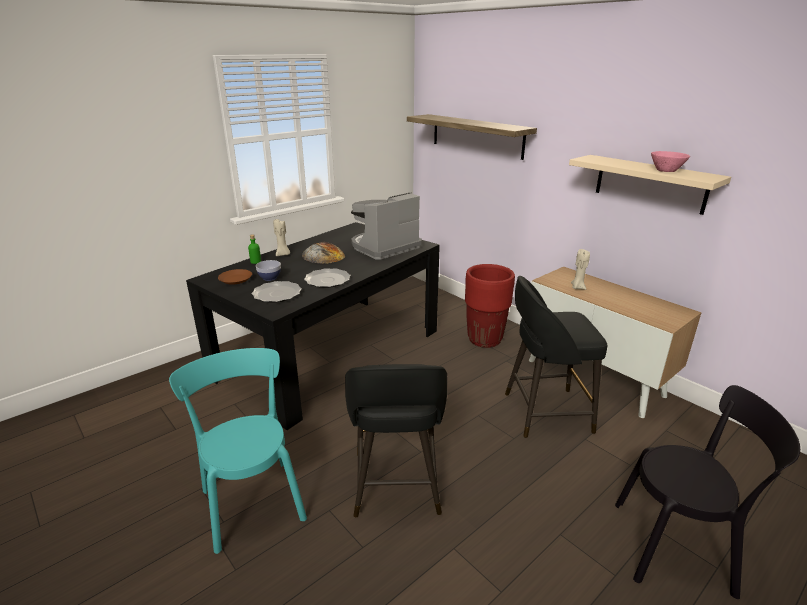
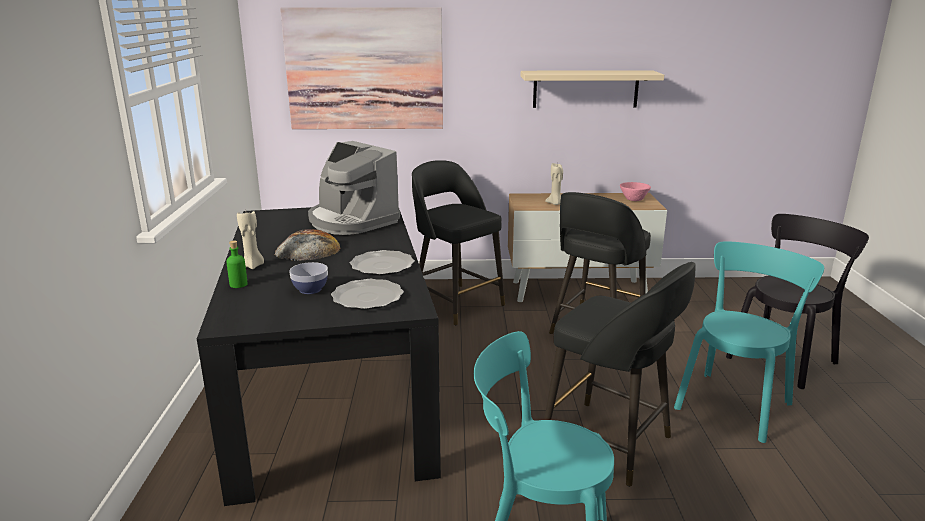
camera: 50 degrees left, 5 degrees down
(235, 279) = (271, 308): brown plate -> none
(384, 247) = (351, 221): coffee machine -> coffee machine turned 45 degrees counterclockwise
(476, 135) = (365, 69): shelf -> picture
(485, 339) = (456, 303): red planter -> black stool
(541, 538) = (735, 403): none -> turquoise chair
(667, 171) = (613, 72): pink bowl -> pink bowl (634, 199)

